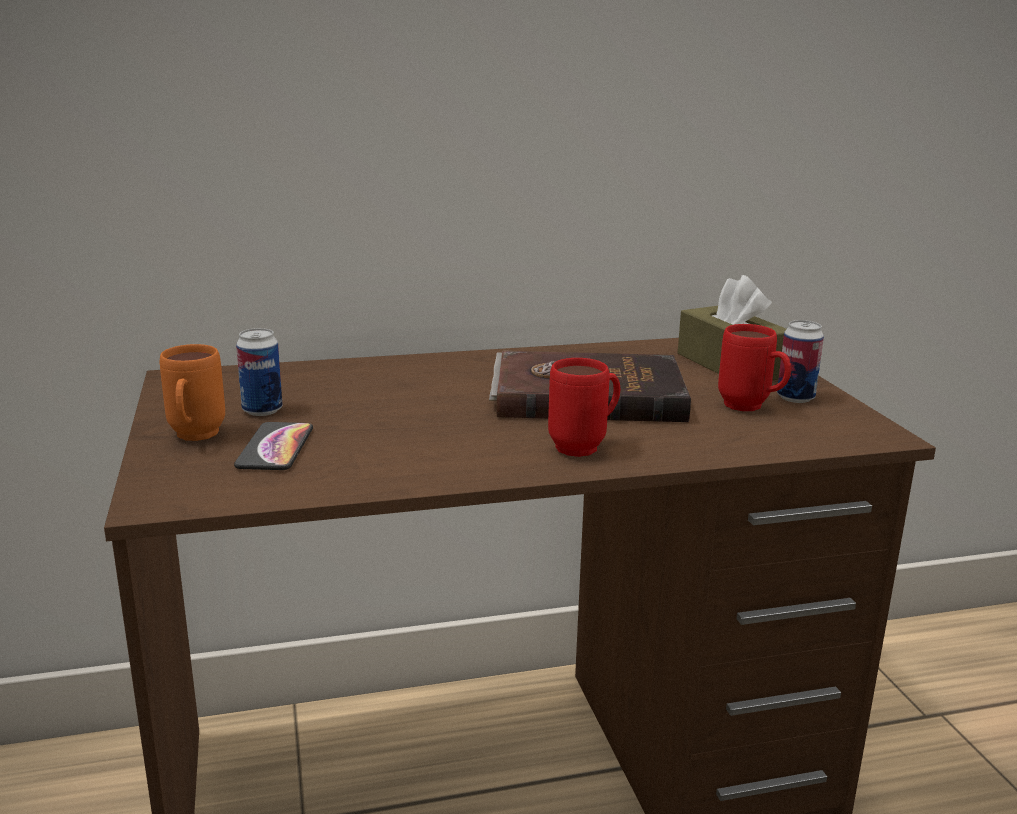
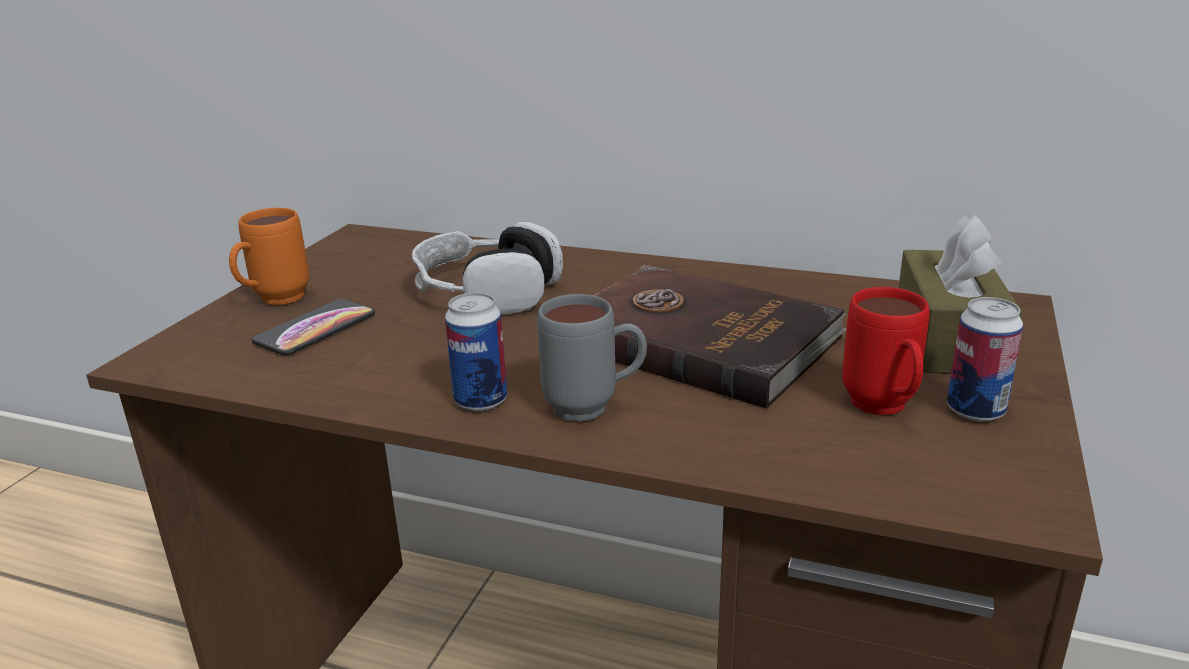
camera: 35 degrees right, 5 degrees up
(262, 410) = (367, 285): can -> can (481, 400)
(381, 396) = (487, 292): none -> headphones
(586, 446) = (594, 408): red mug -> grey mug

